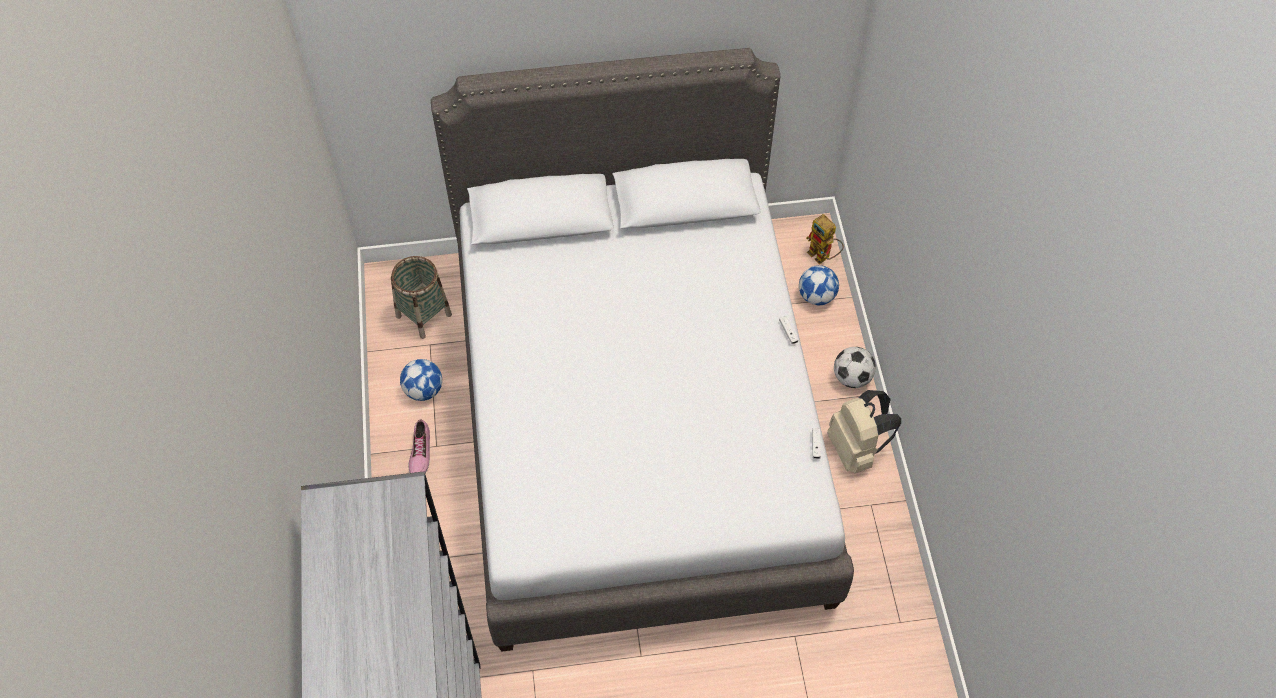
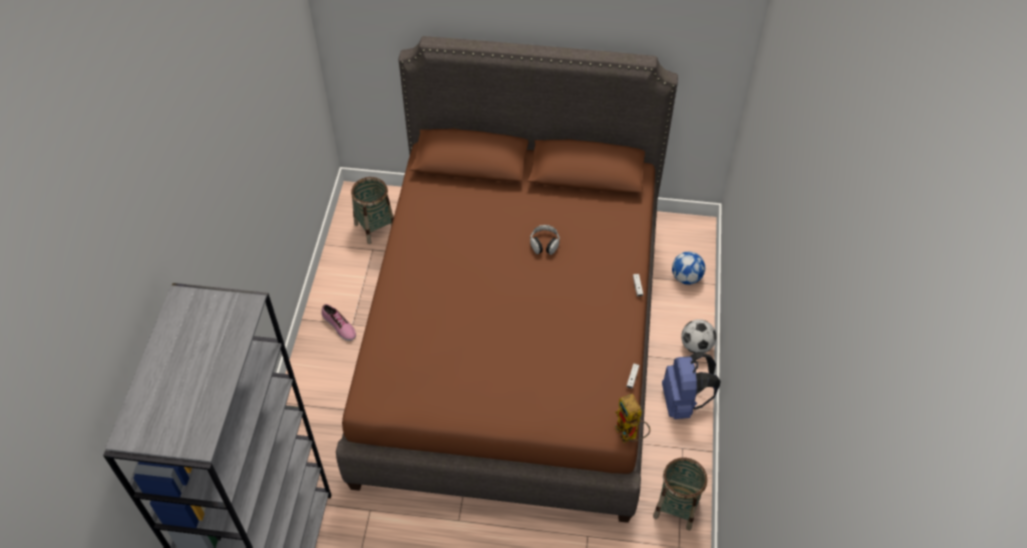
camera: 15 degrees right, 5 degrees down
(420, 452) = (339, 326): shoe -> shoe turned 60 degrees counterclockwise
(423, 390) = (357, 281): football -> none
(636, 420) = (512, 340): grey bed -> brown bed
(663, 303) = (544, 244): none -> headphones
(823, 257) = (700, 249): toy robot -> toy robot (629, 435)
(856, 449) = (683, 402): beige backpack -> blue backpack
(884, 576) = (676, 507): none -> basket

